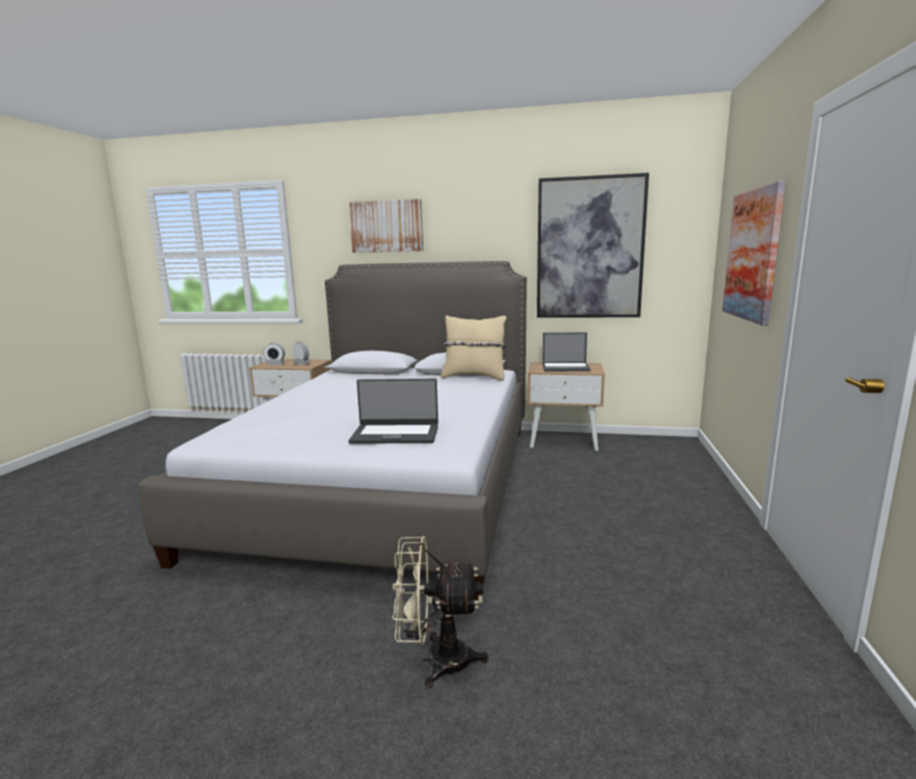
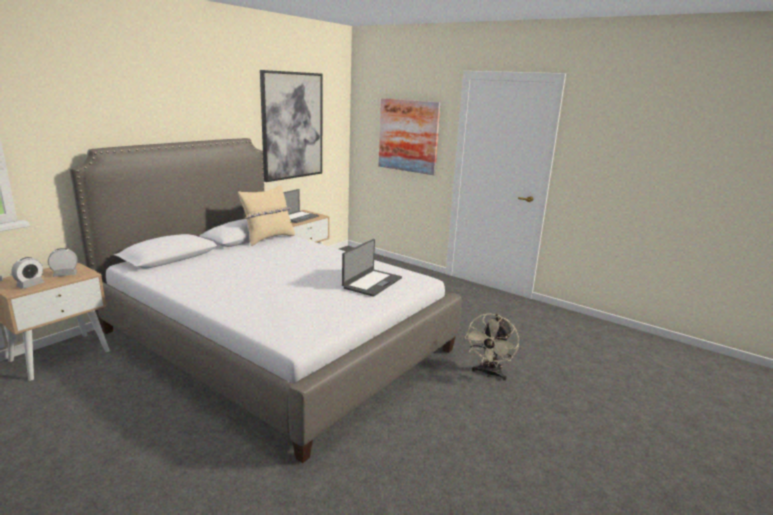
camera: 65 degrees left, 5 degrees up
(386, 226) = (132, 105): picture -> none

